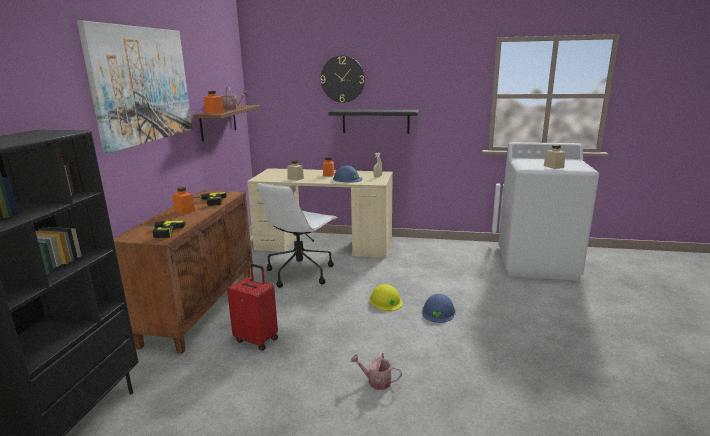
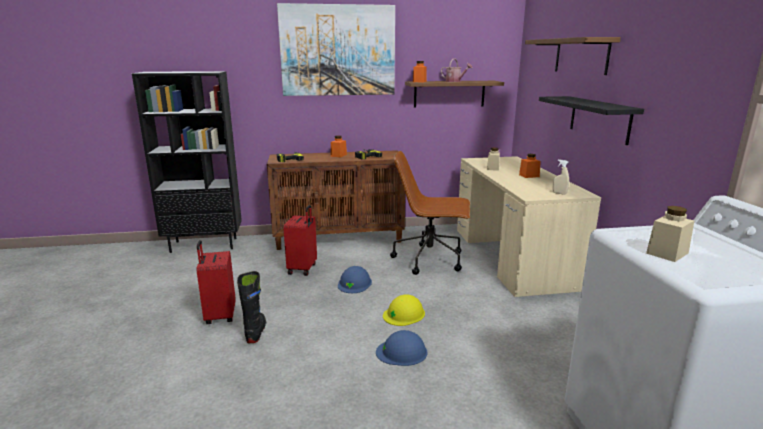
camera: 70 degrees right, 0 degrees up
(300, 272) = (430, 259): white office chair -> brown office chair
(328, 407) = (219, 316): none -> red suitcase
(342, 79) = (581, 56): wall clock -> brown shelf
(347, 179) = (525, 183): blue hard hat -> blue hard hat (354, 283)
(376, 381) = (256, 331): watering can -> black boot

